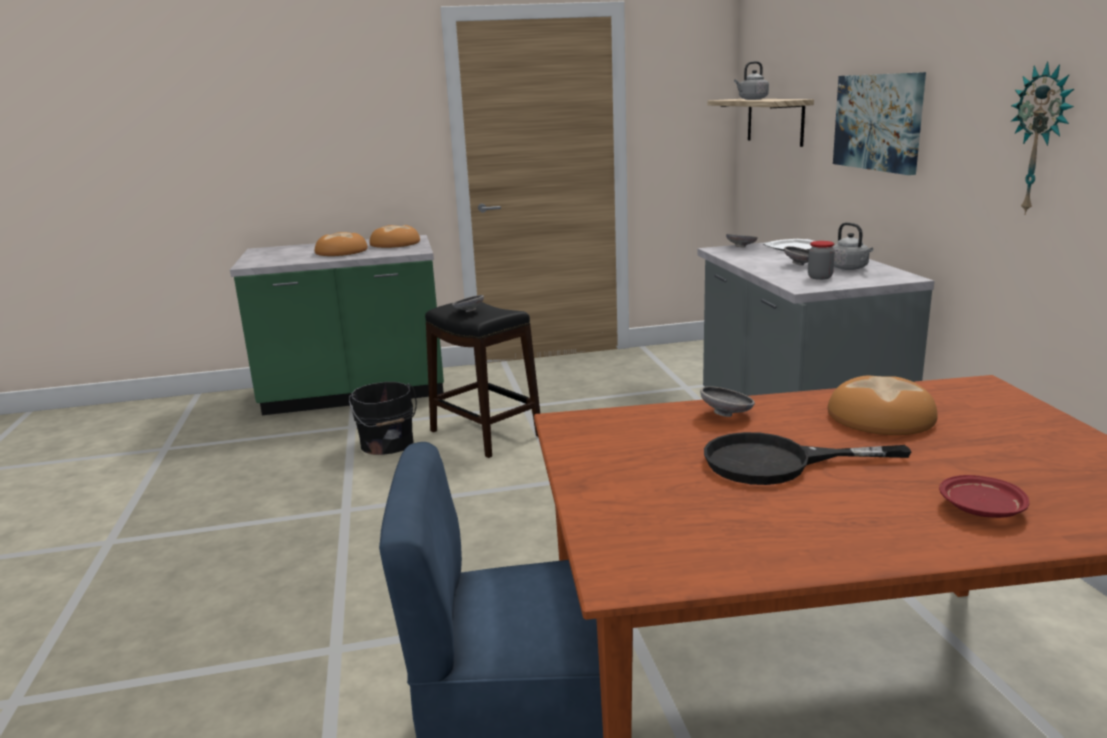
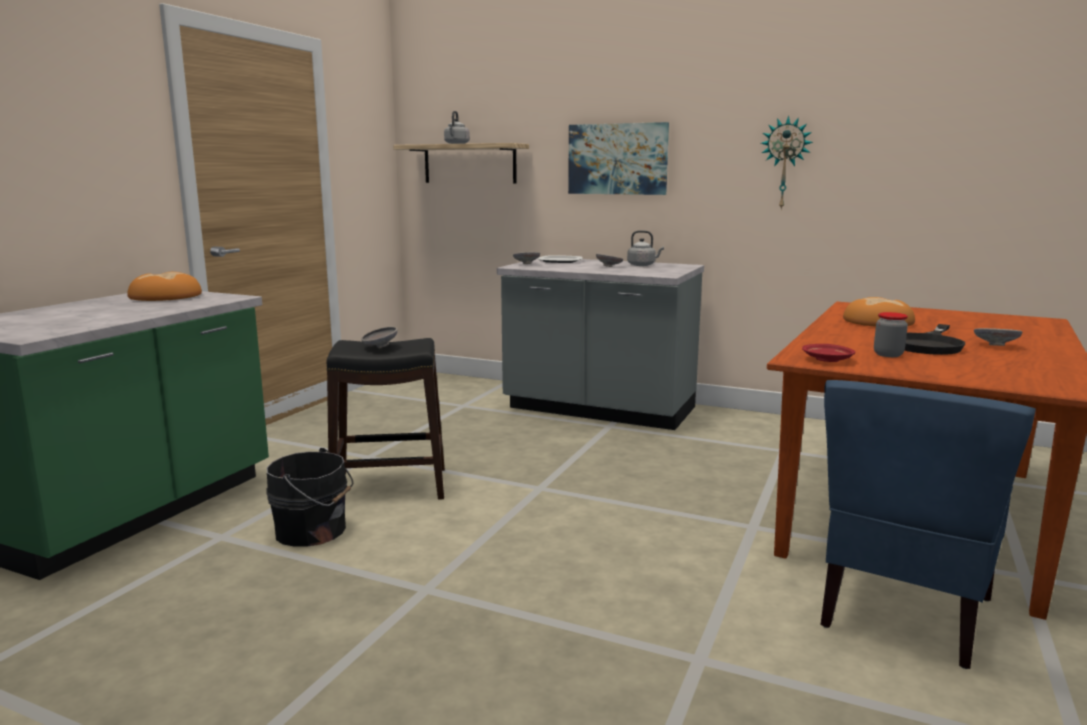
camera: 55 degrees left, 5 degrees down
(341, 251) = (123, 309): bread -> none
(727, 414) = (836, 336): grey bowl -> grey bowl (995, 345)
(820, 277) = (650, 270): jar -> jar (888, 354)
(981, 509) = (1020, 336): red plate -> red plate (827, 360)

